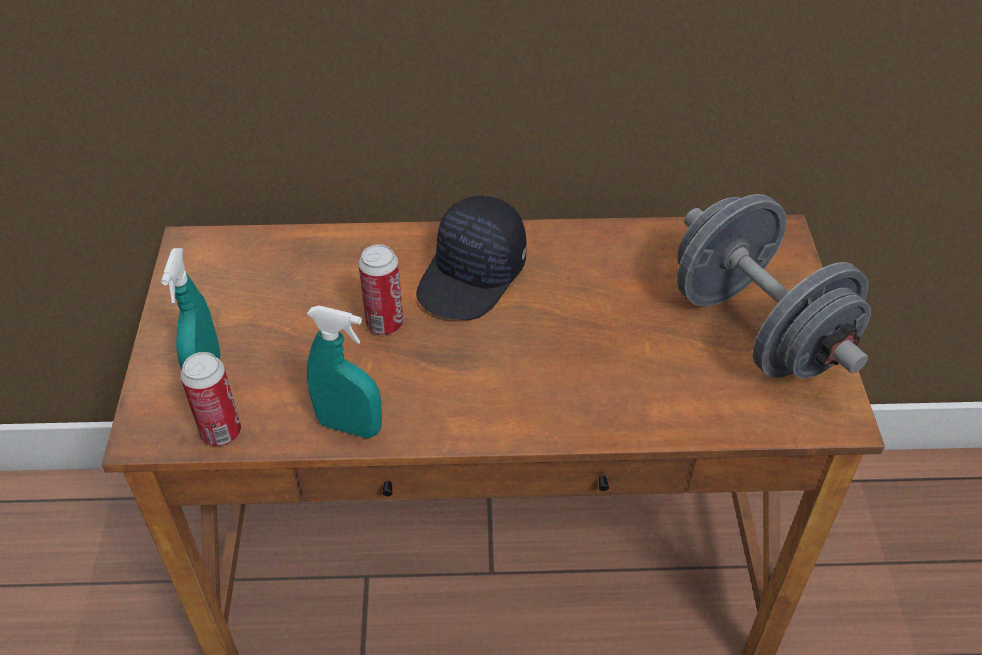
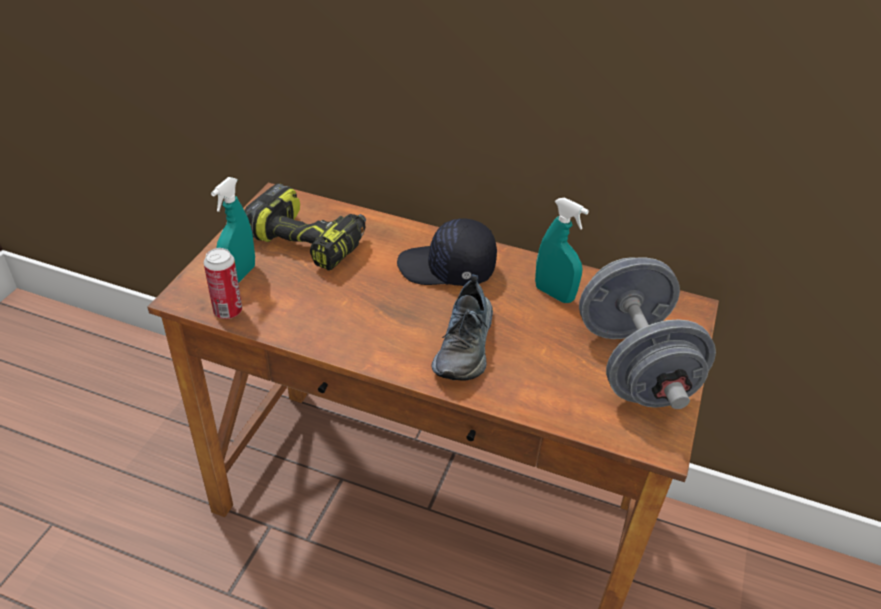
camera: 20 degrees right, 5 degrees down
(274, 294) = (310, 241): none -> power drill
(349, 426) = (309, 334): turquoise spray bottle -> turquoise spray bottle (554, 294)
(385, 324) = (370, 280): can -> none
(473, 276) = (447, 269): black cap -> black cap turned 45 degrees clockwise
(554, 373) = (466, 346): none -> shoe

